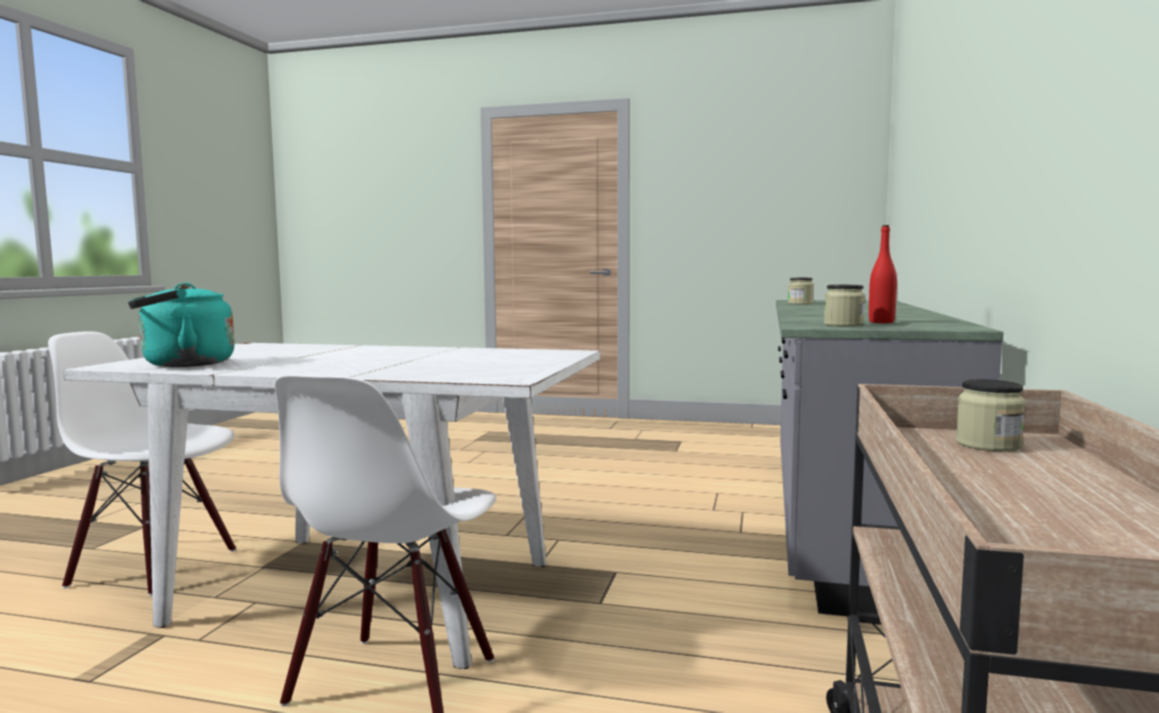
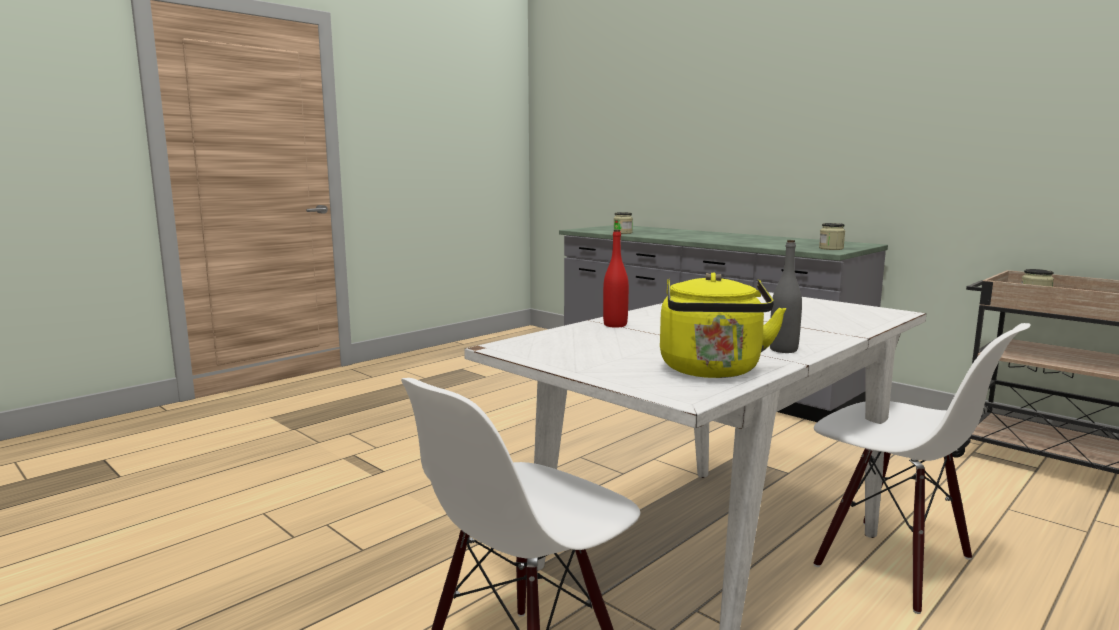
camera: 60 degrees left, 5 degrees up
(182, 364) = (712, 371): turquoise kettle -> yellow kettle
(268, 369) = (783, 350): none -> grey bottle
(881, 322) = (816, 244): red bottle -> red bottle (615, 325)

